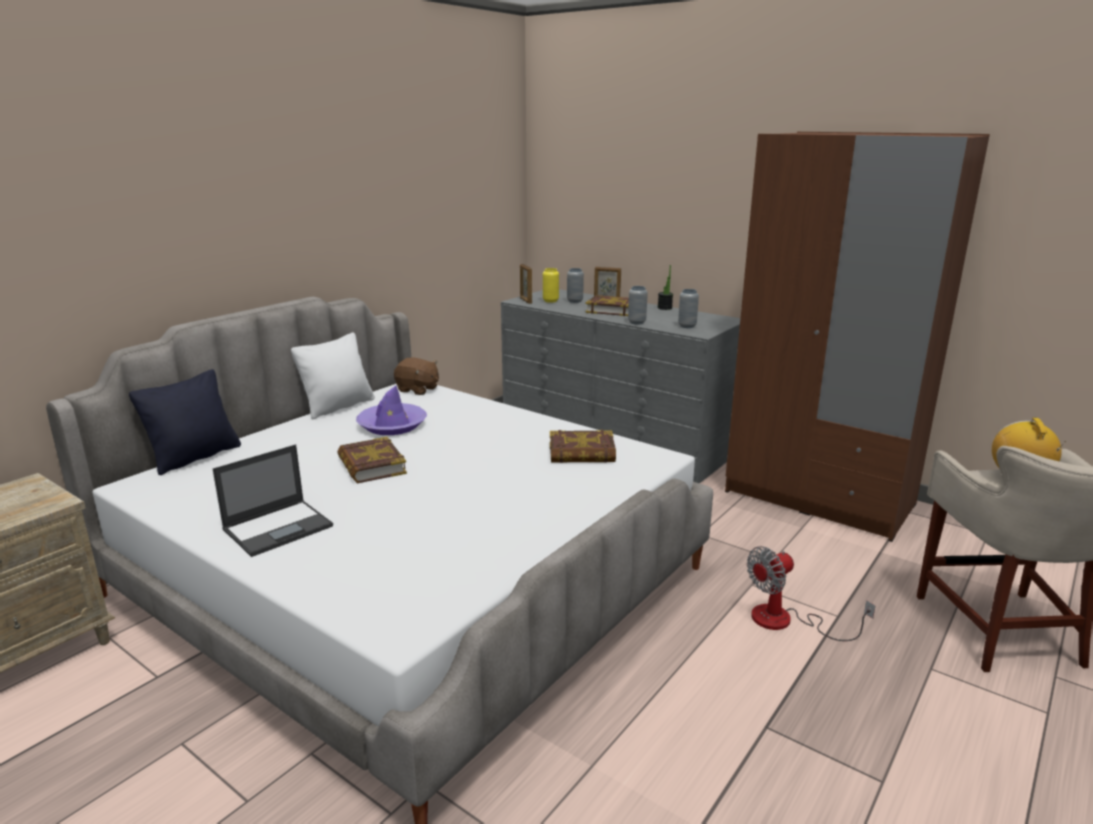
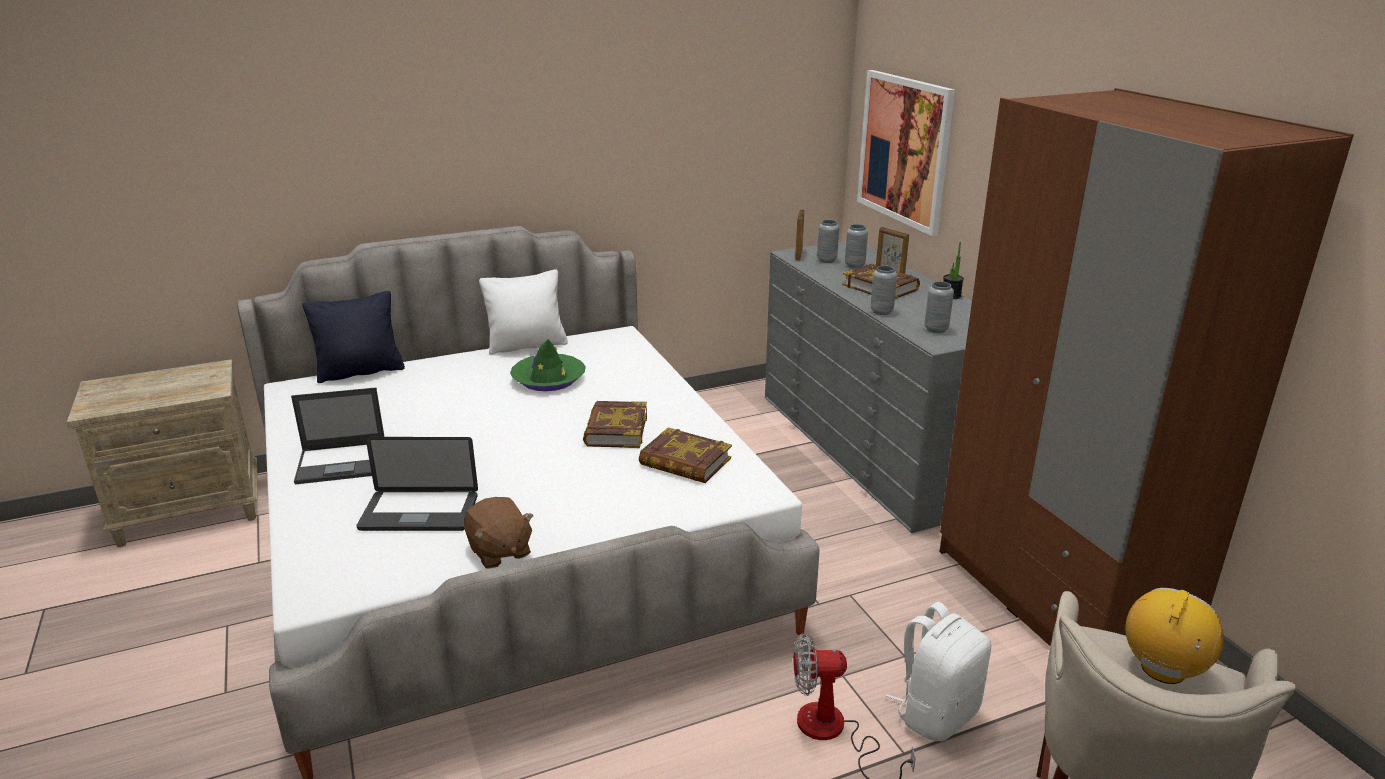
camera: 30 degrees right, 5 degrees up
(371, 466) = (480, 420): book -> book (615, 430)
(392, 425) = (548, 379): purple hat -> green hat
(412, 543) = (419, 513): none -> laptop
(417, 389) = (620, 342): brown plush toy -> brown plush toy (499, 551)
(550, 301) = (826, 260): yellow vase -> grey vase
(591, 209) = (904, 150): none -> picture
(829, 586) = (936, 713): none -> white backpack

